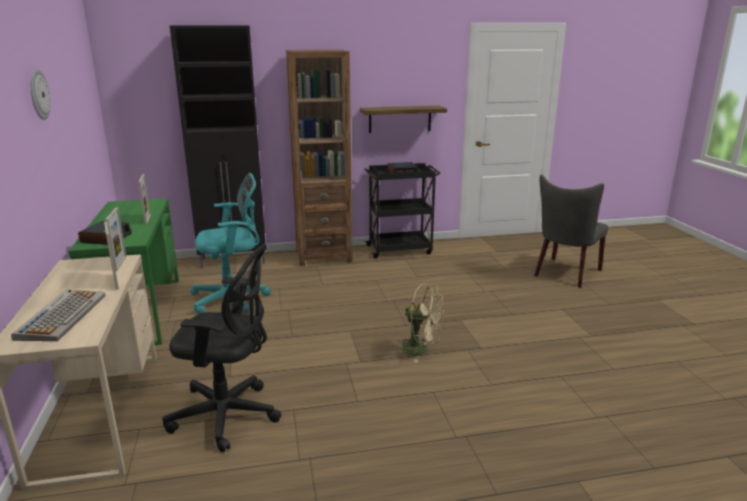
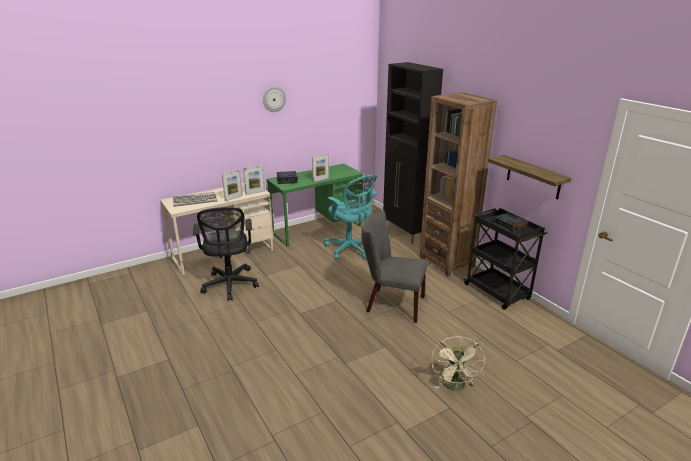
camera: 70 degrees right, 5 degrees up
(421, 350) = (326, 335): beige fan -> beige fan (455, 387)
(565, 274) = (544, 406): grey chair -> grey chair (391, 304)

